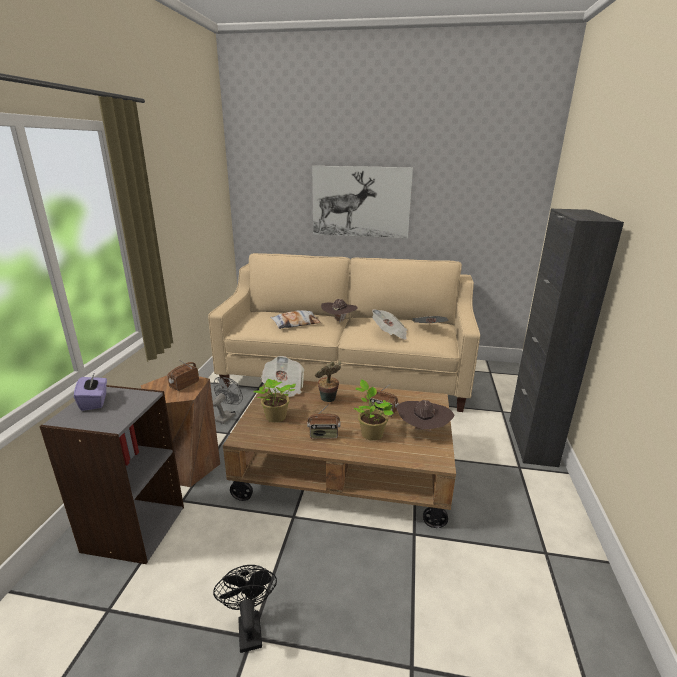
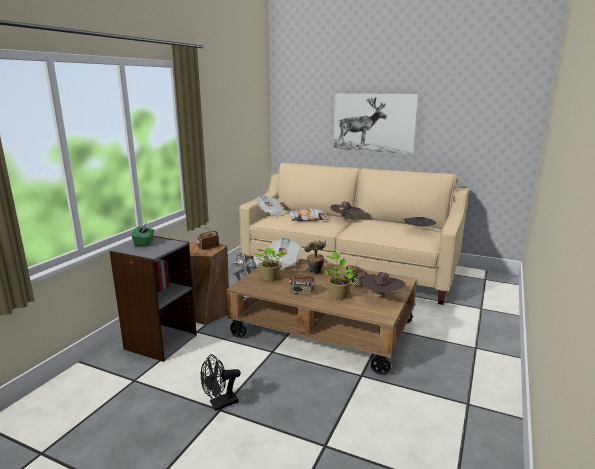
camera: 15 degrees right, 5 degrees down
(94, 402) = (144, 243): purple tissue box -> green tissue box
(249, 626) = (220, 404): black fan -> black fan turned 120 degrees counterclockwise
(390, 334) = (382, 231): newspaper -> newspaper (270, 213)
(532, 442) = (497, 332): black cabinet -> none

